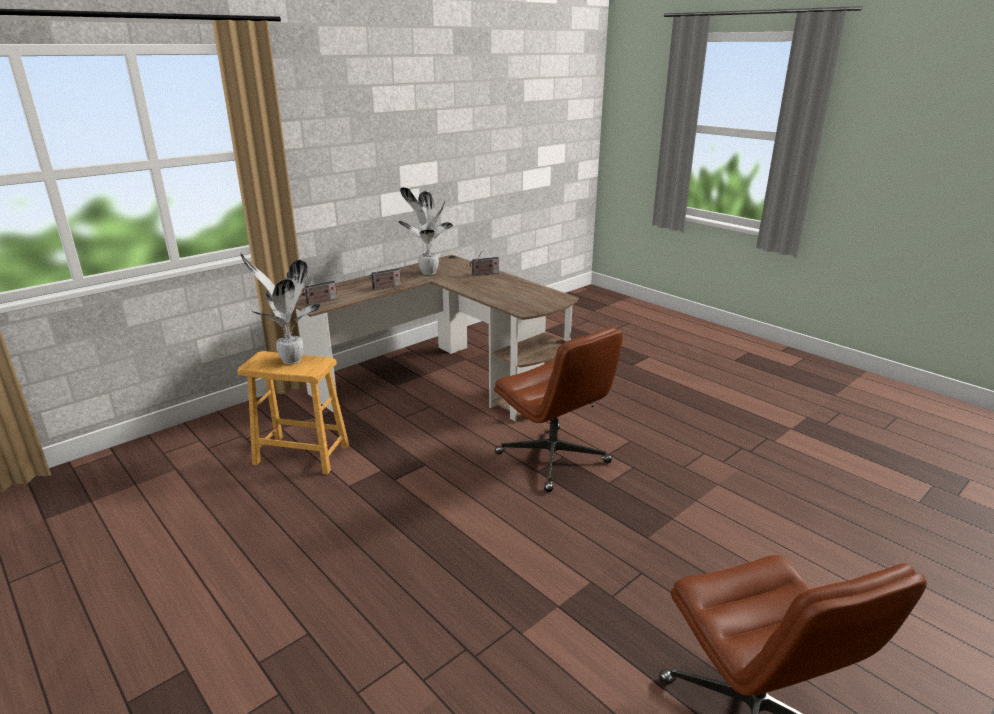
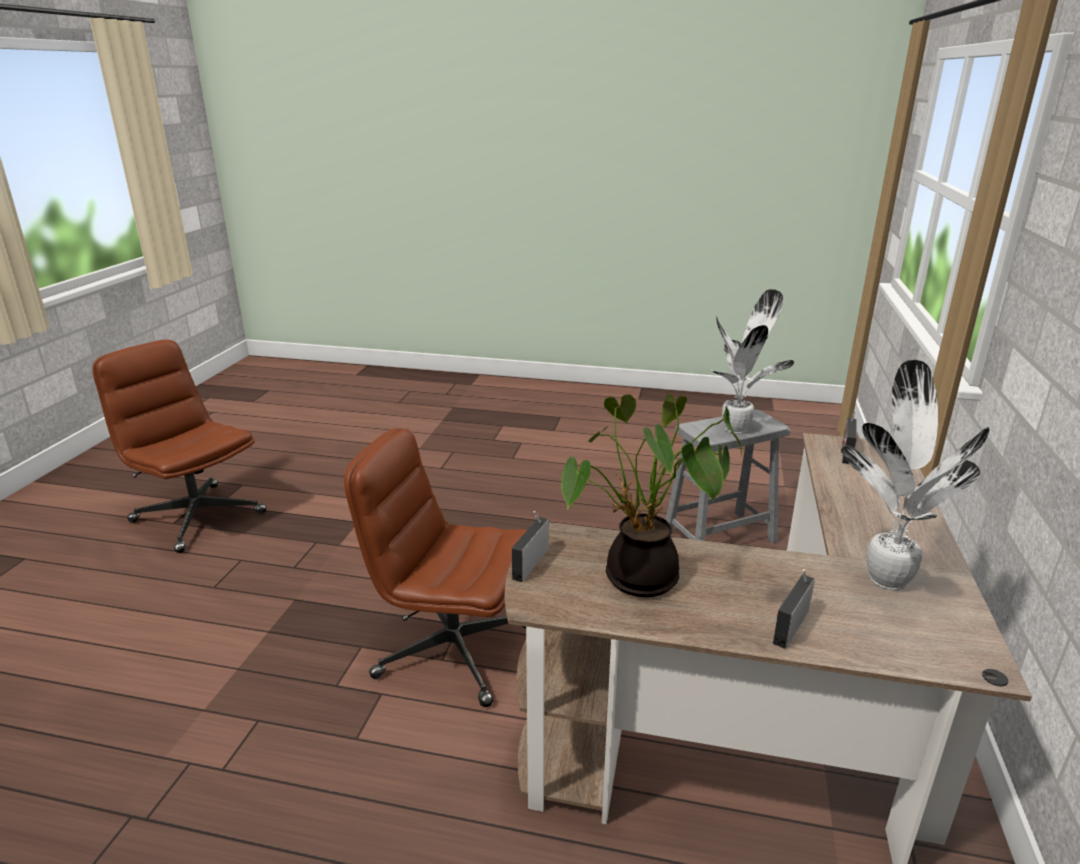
camera: 145 degrees right, 0 degrees up
(302, 454) = (719, 537): brown stool -> grey stool
(385, 287) = (848, 508): radio -> radio (531, 562)
(515, 292) = (638, 582): none -> potted plant

